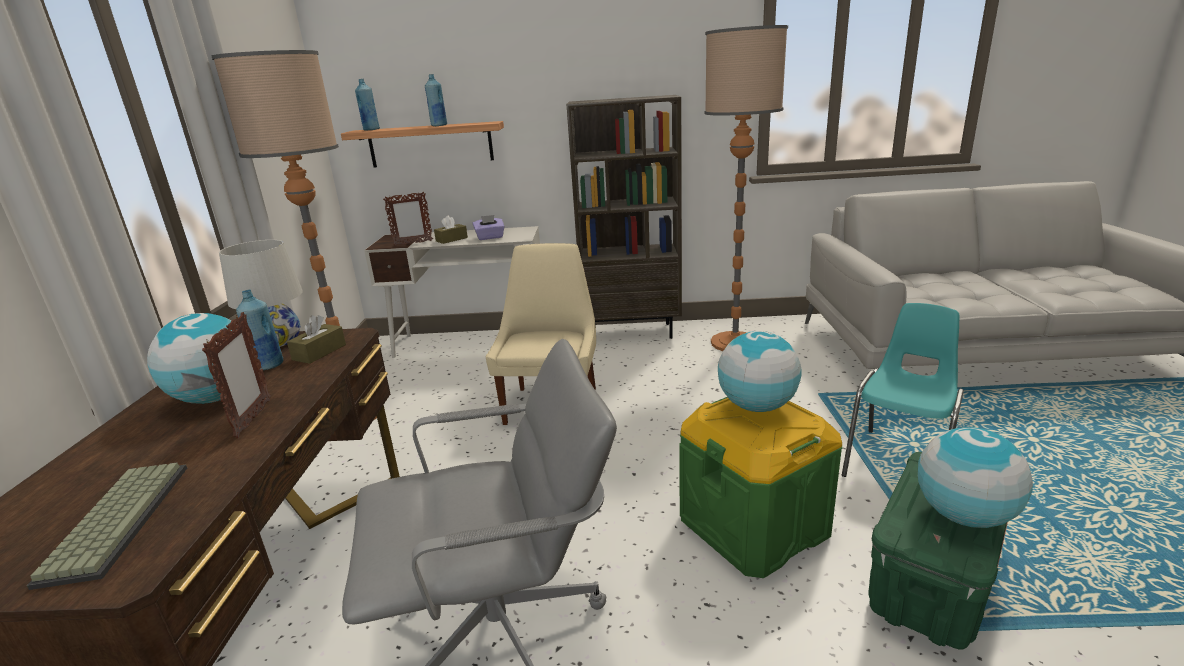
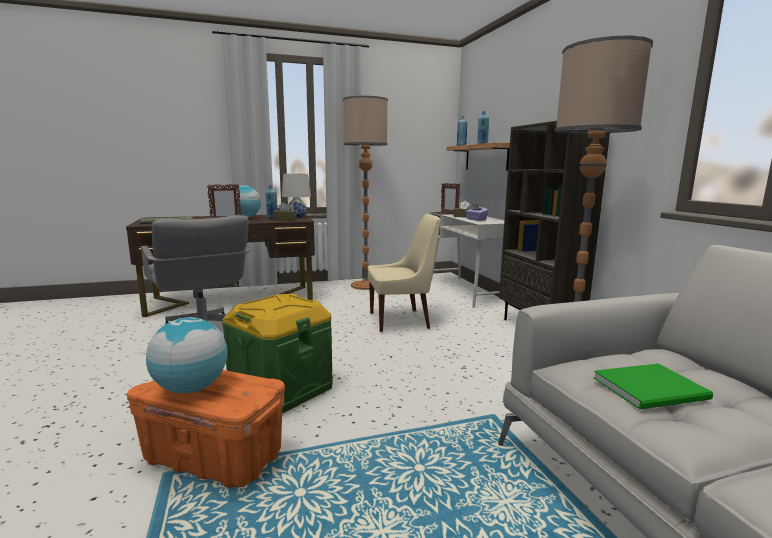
camera: 70 degrees right, 10 degrees down
(756, 406) = (291, 304): globe -> none
(899, 464) = (378, 456): turquoise chair -> none
(931, 585) = (212, 458): green storage box -> orange storage box
(952, 292) = (653, 389): none -> green book

